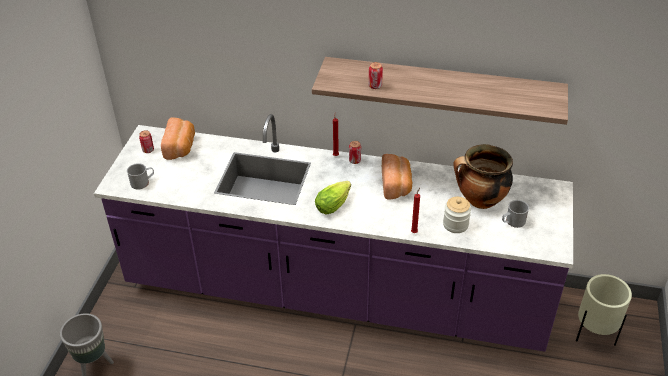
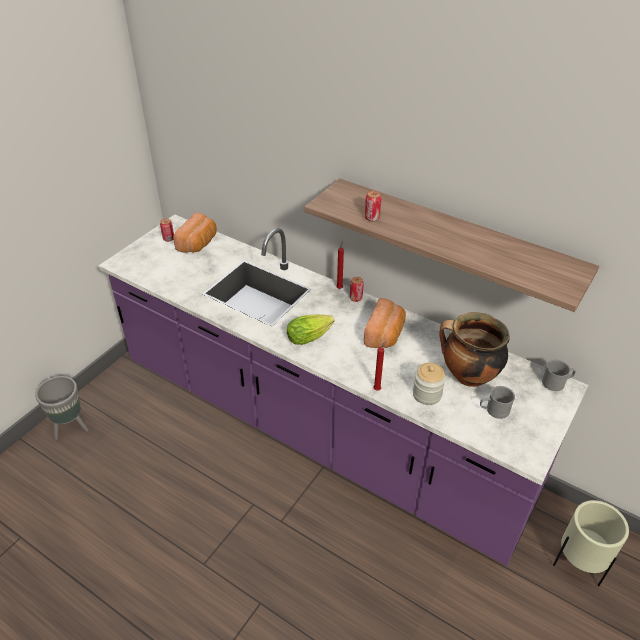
camera: 20 degrees right, 0 degrees up
(142, 182) = (145, 267): grey mug -> grey mug (556, 382)

